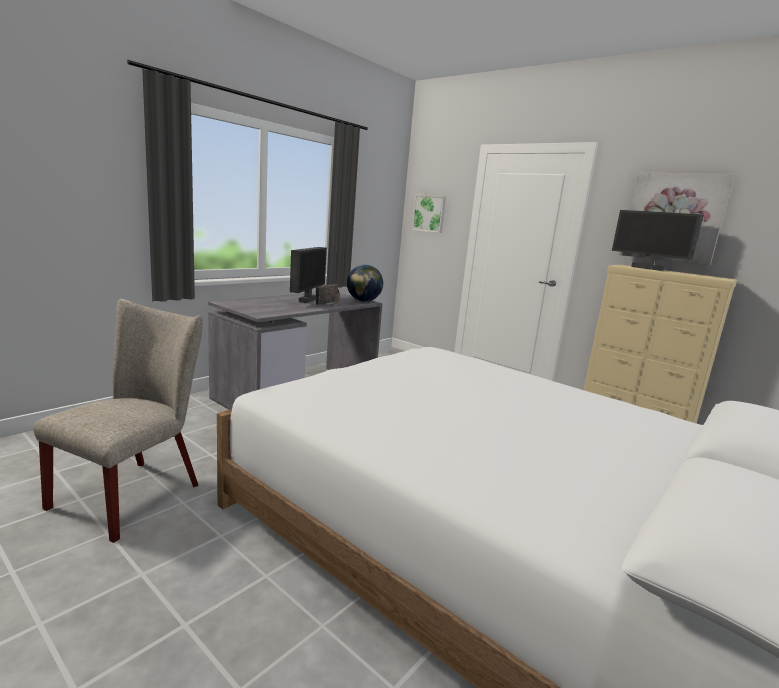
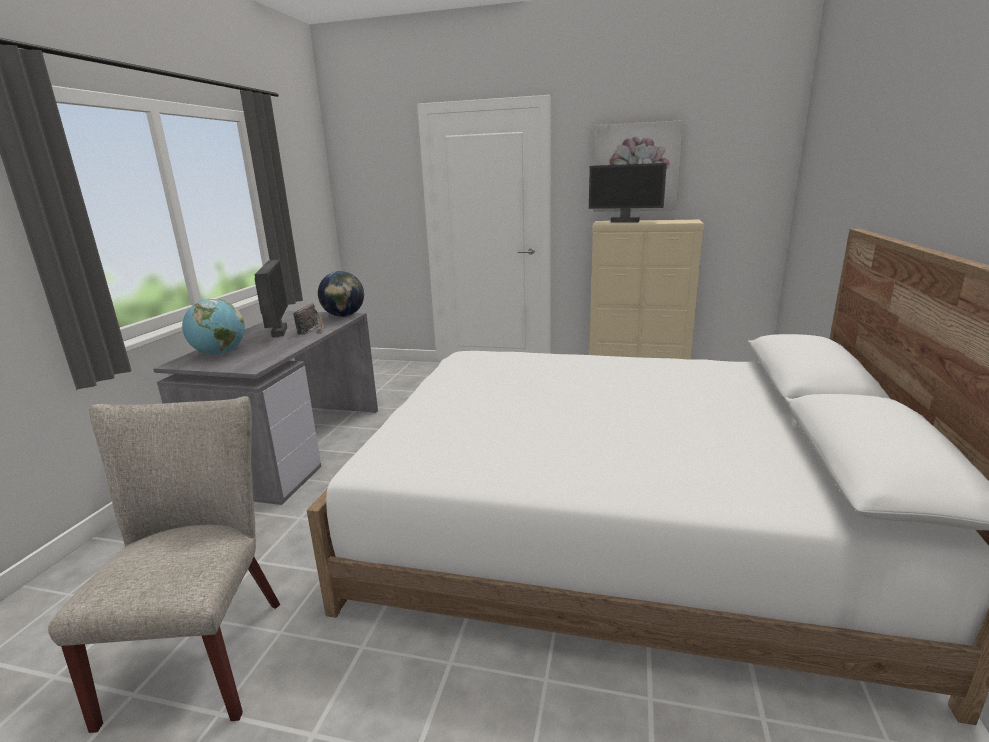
camera: 25 degrees left, 5 degrees up
(254, 303) = (219, 354): none -> globe
(429, 213) = (368, 192): picture -> none

